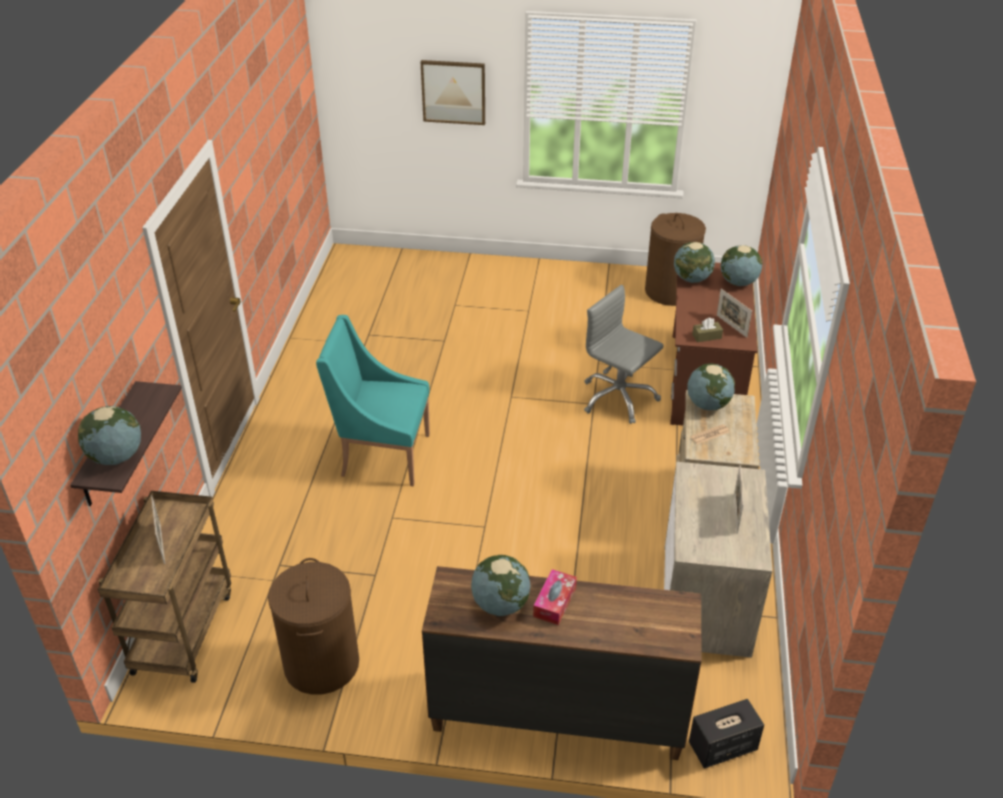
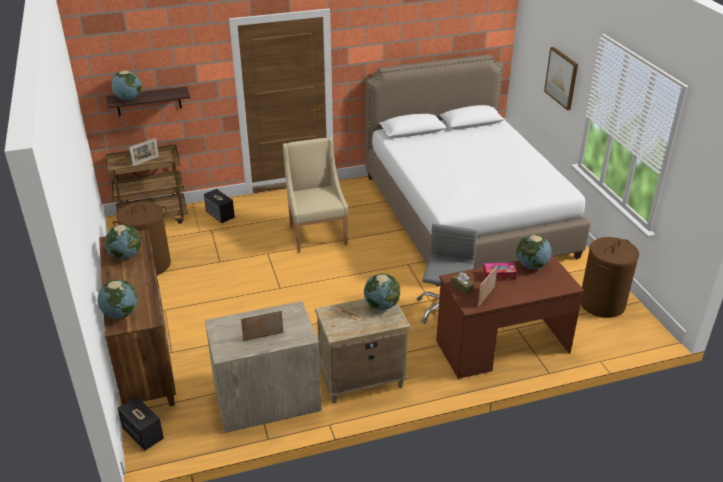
camera: 65 degrees right, 5 degrees down
(246, 544) = (220, 215): none -> speaker
(382, 455) = (316, 234): turquoise armchair -> beige armchair
(442, 317) = (465, 215): none -> white bed
(554, 602) = (134, 273): tissue box -> tissue box (499, 275)
(738, 282) = (550, 288): globe -> globe (121, 314)

